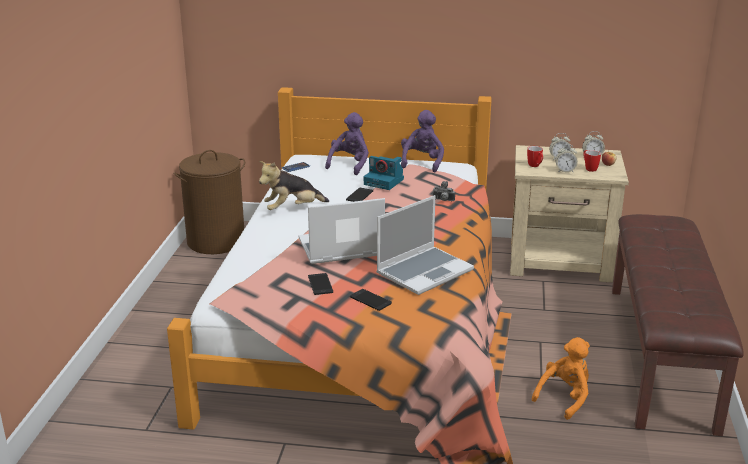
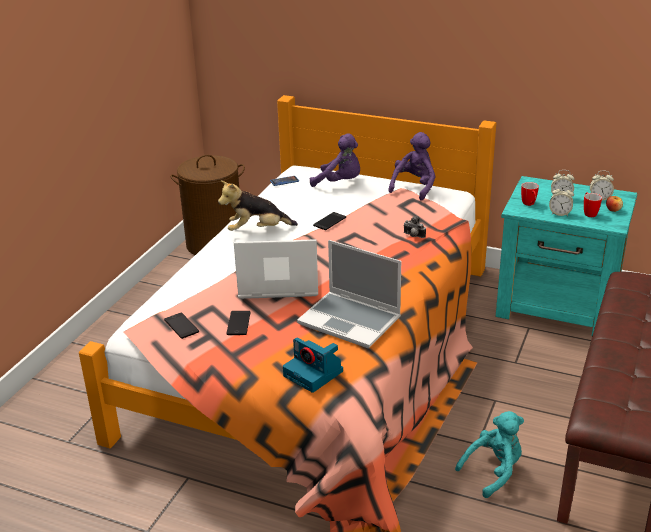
camera: 15 degrees right, 5 degrees up
(350, 164) = (340, 183): purple plush toy -> purple plush toy turned 75 degrees clockwise
(370, 300) = (279, 348): phone -> phone (181, 326)
(385, 182) = (363, 207): camera -> camera (314, 374)
(424, 271) = (351, 321): laptop -> laptop turned 60 degrees clockwise
(561, 261) = (559, 306): beige nightstand -> turquoise nightstand
(565, 398) = (493, 471): orange plush toy -> turquoise plush toy

